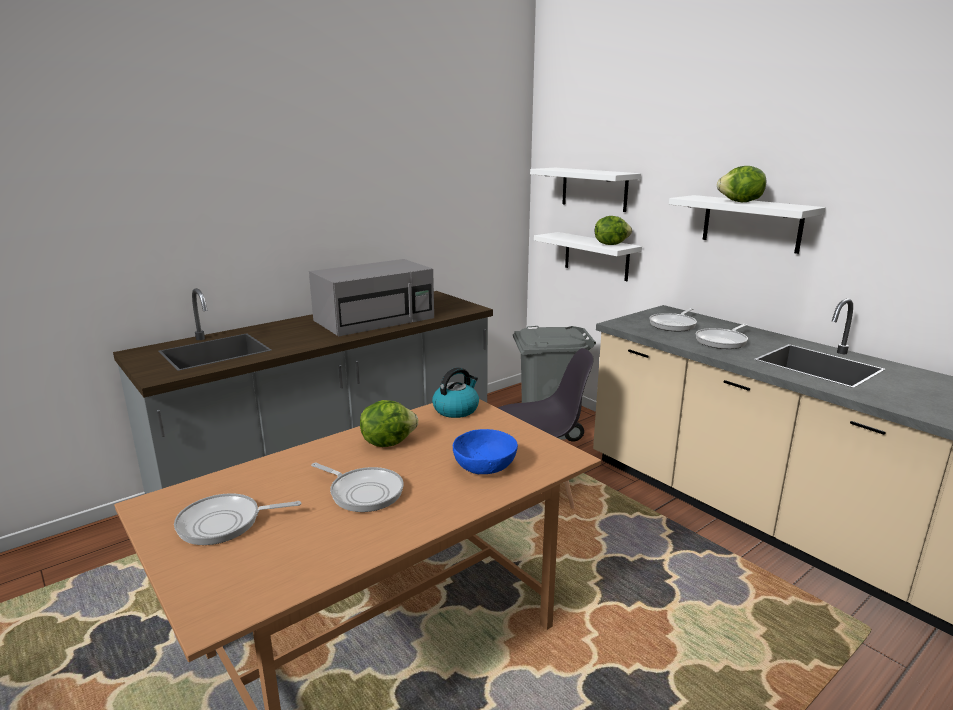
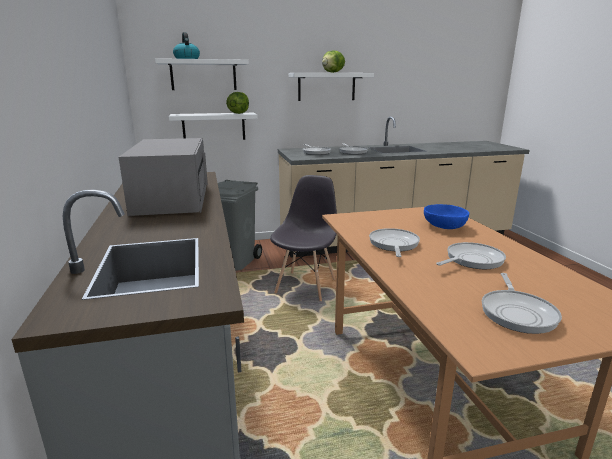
camera: 65 degrees left, 0 degrees up
(388, 442) = (393, 244): lettuce -> frying pan
(456, 409) = (351, 220): kettle -> kettle (186, 59)

